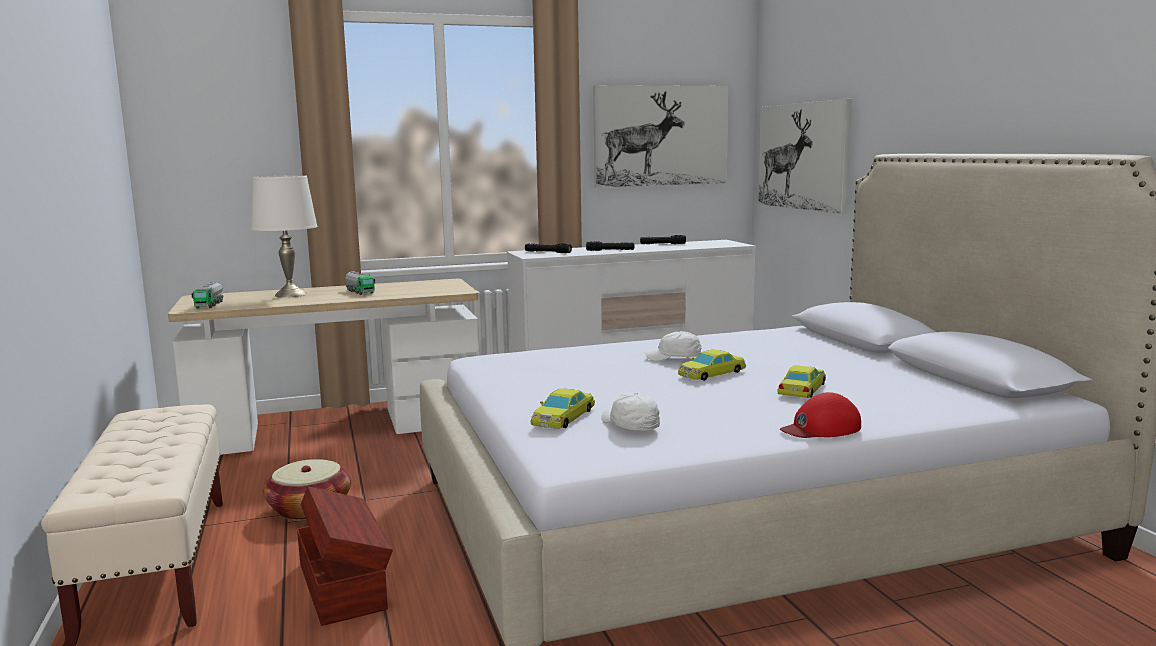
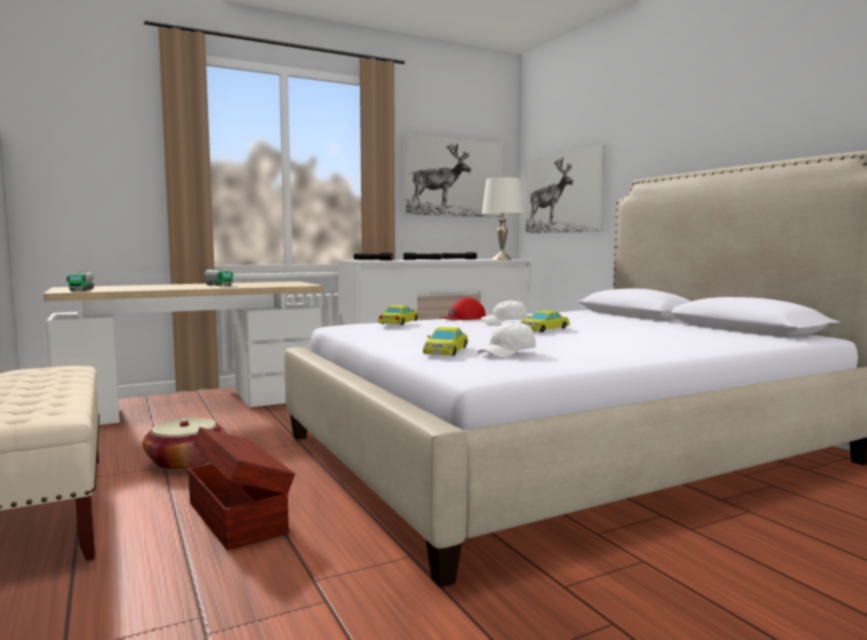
camera: 10 degrees left, 5 degrees down
(290, 295) = (155, 286): white table lamp -> white table lamp (502, 259)
(629, 426) = (508, 353): white cap -> white cap turned 90 degrees counterclockwise
(802, 389) = (624, 335): yellow toy car -> yellow toy car (399, 322)
(821, 428) = (665, 352): red cap -> red cap (463, 318)

